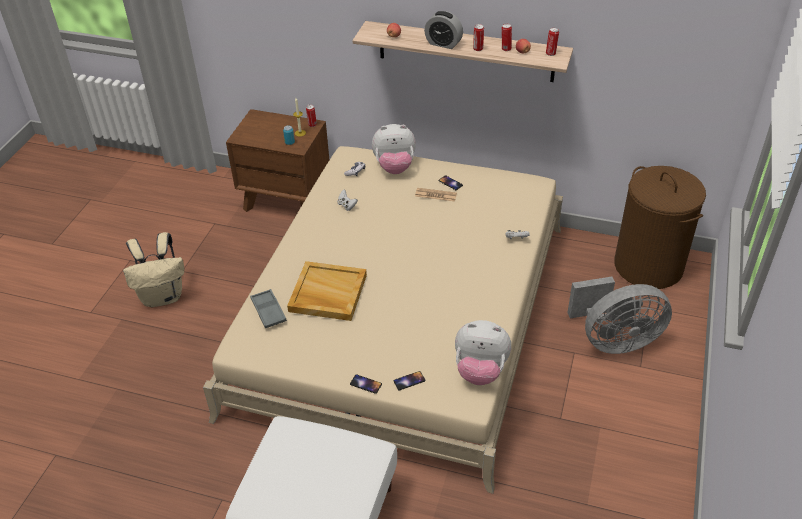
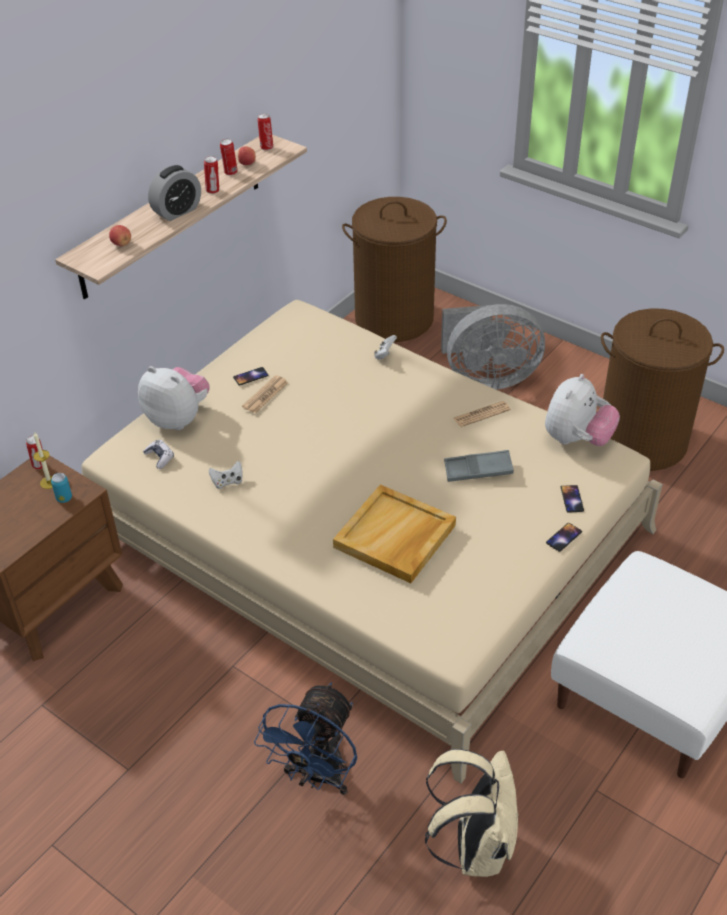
camera: 70 degrees left, 0 degrees up
(163, 296) = (173, 805): beige backpack -> beige backpack (475, 846)
(196, 351) = (317, 777): none -> blue fan
(268, 311) = (397, 605): grey tray -> grey tray (478, 470)
(394, 167) = (178, 418): plush toy -> plush toy turned 75 degrees counterclockwise
(480, 308) = (481, 414): none -> newspaper
(599, 464) = (641, 441): none -> brown laundry basket
(614, 340) = (487, 378): grey fan -> grey fan turned 75 degrees clockwise

